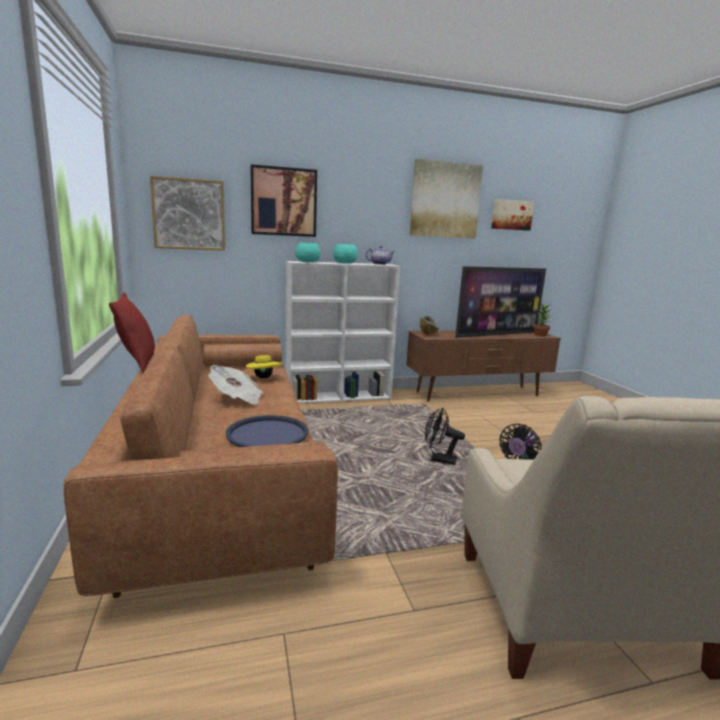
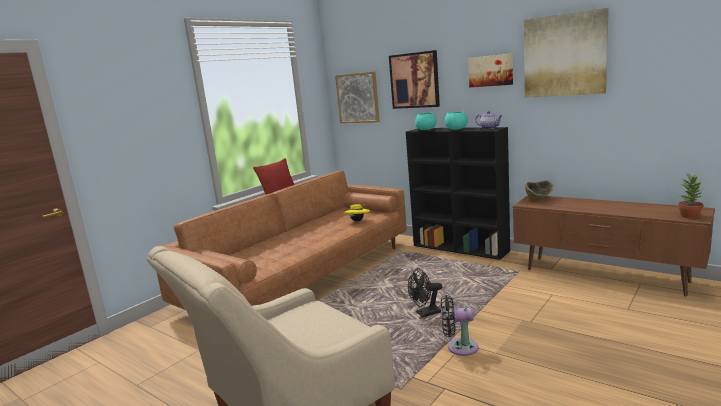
camera: 55 degrees right, 0 degrees up
(237, 398) = (314, 231): newspaper -> none
(267, 433) = (279, 254): blue tray -> none
(339, 396) = (461, 248): white bookcase -> black bookcase
(438, 460) = (425, 314): black fan -> black fan turned 90 degrees counterclockwise
(496, 334) = (620, 209): television -> none
(511, 215) = (662, 58): picture -> picture (491, 70)

